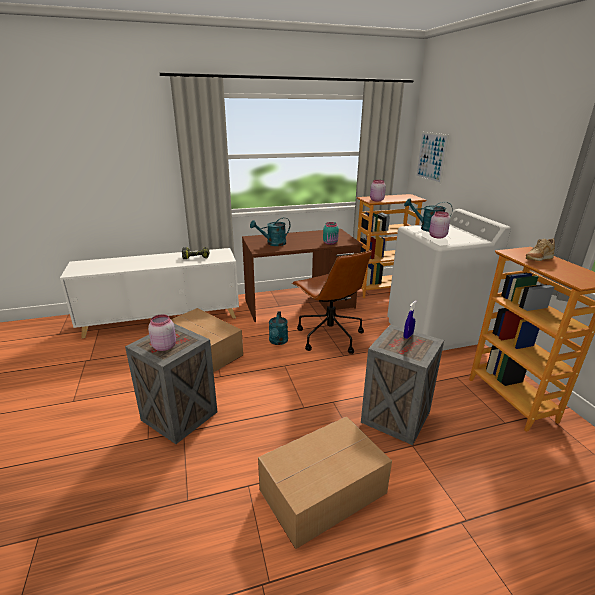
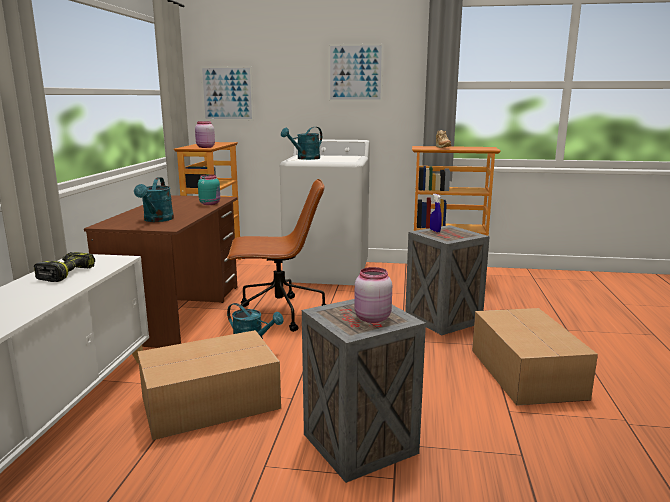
camera: 65 degrees left, 10 degrees down
(437, 236) = (332, 160): pink jar -> none
(519, 151) = (355, 72): none -> picture

